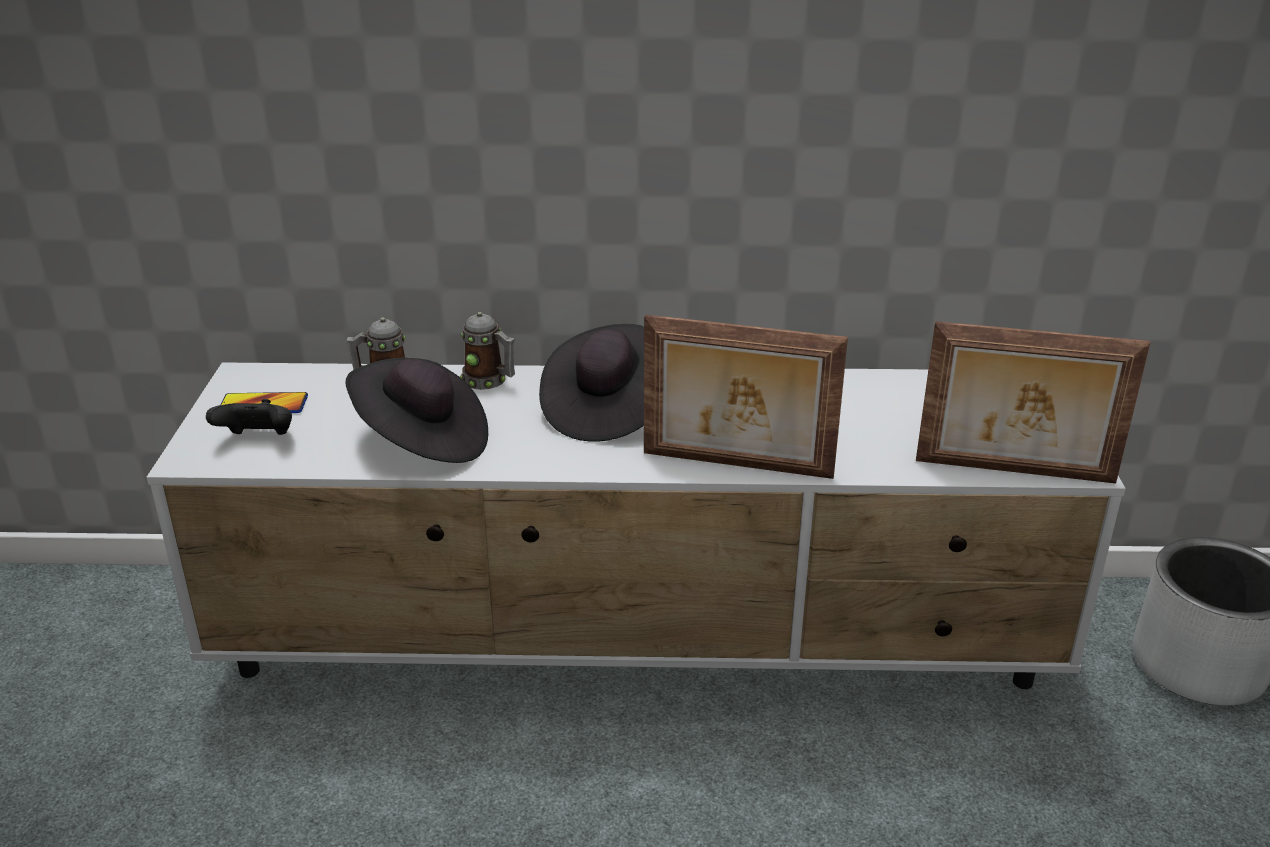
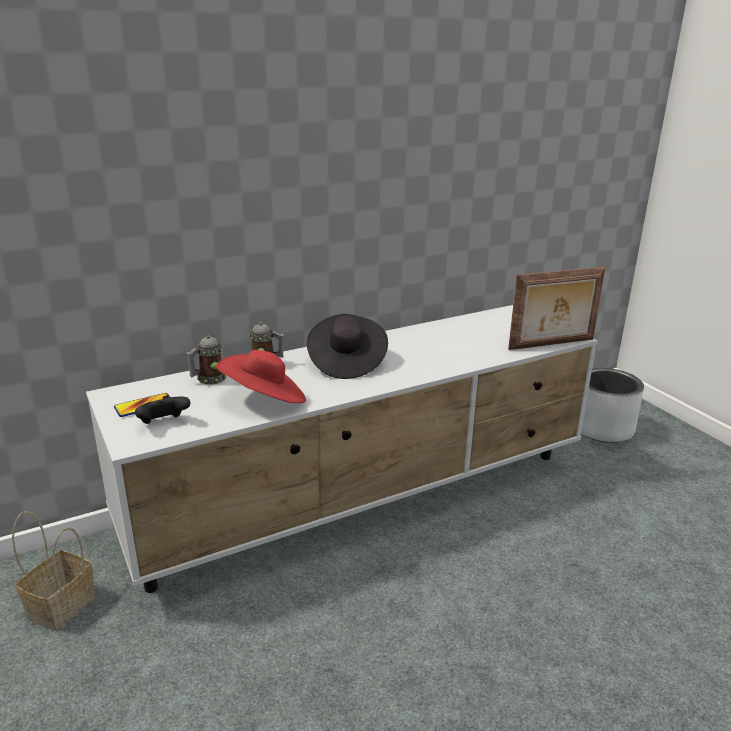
camera: 30 degrees left, 5 degrees down
(134, 655) = (61, 607): none -> basket
(422, 441) = (264, 399): black hat -> red hat
(736, 466) = (436, 371): picture frame -> none

